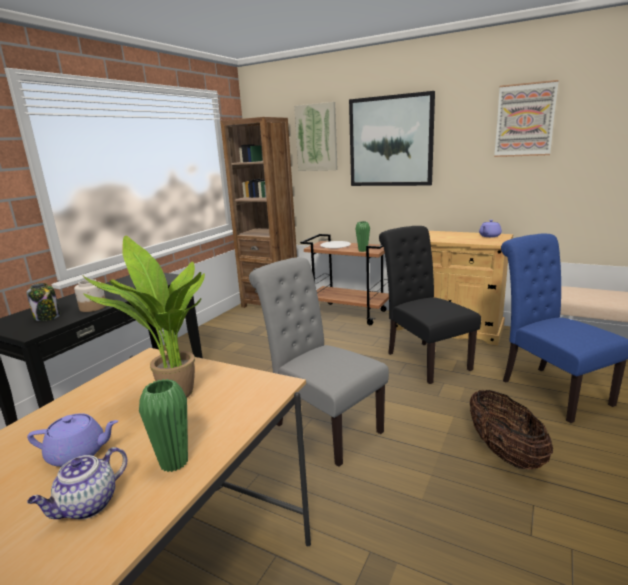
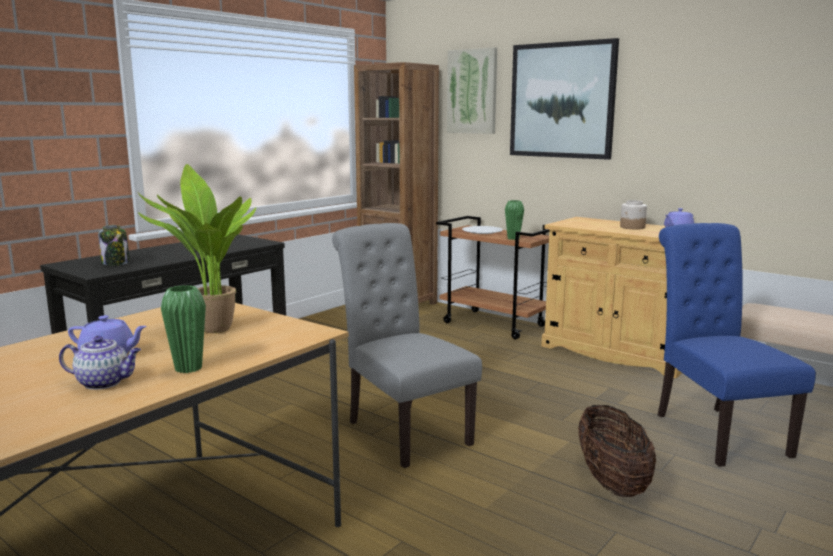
camera: 10 degrees right, 5 degrees down
(87, 506) = (104, 383): teapot -> teapot turned 135 degrees counterclockwise
(93, 307) = (164, 260): jar -> jar (632, 227)
(424, 359) = (566, 381): black chair -> none
(524, 120) = (730, 80): picture -> none

